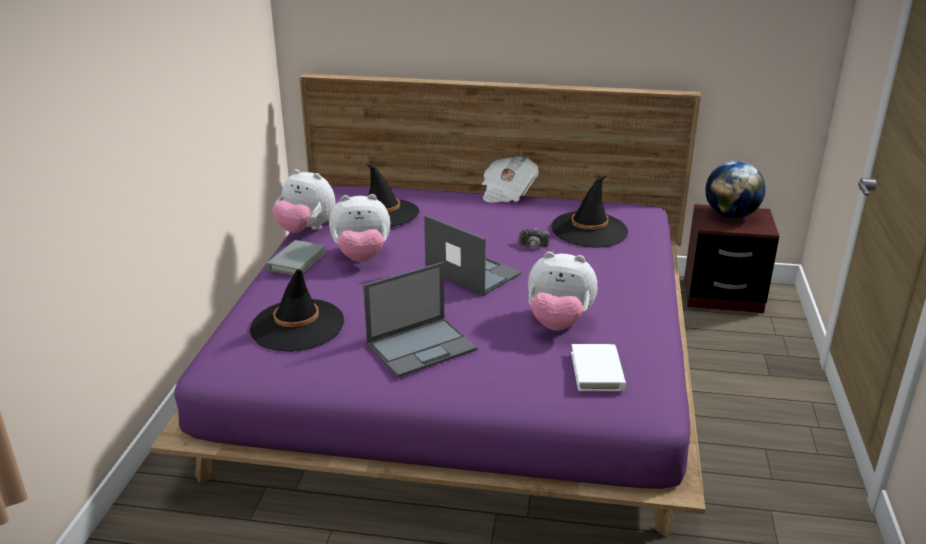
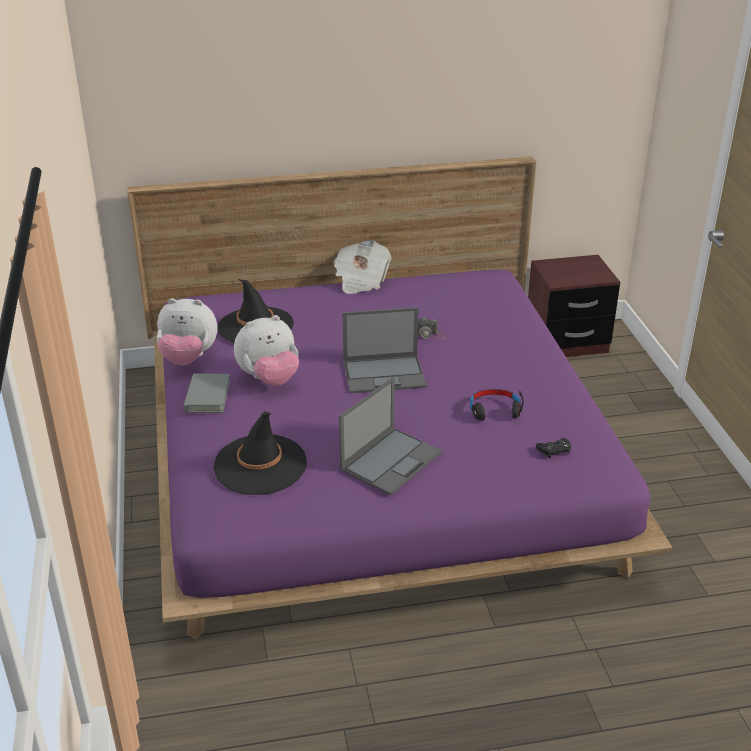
camera: 20 degrees left, 5 degrees up
(471, 272) = (385, 374): laptop -> laptop turned 150 degrees clockwise
(558, 323) = (494, 410): plush toy -> black headphones
(589, 230) = (463, 308): black hat -> none
(597, 371) = (554, 450): white book -> black game controller
(730, 215) = (569, 267): globe -> none

